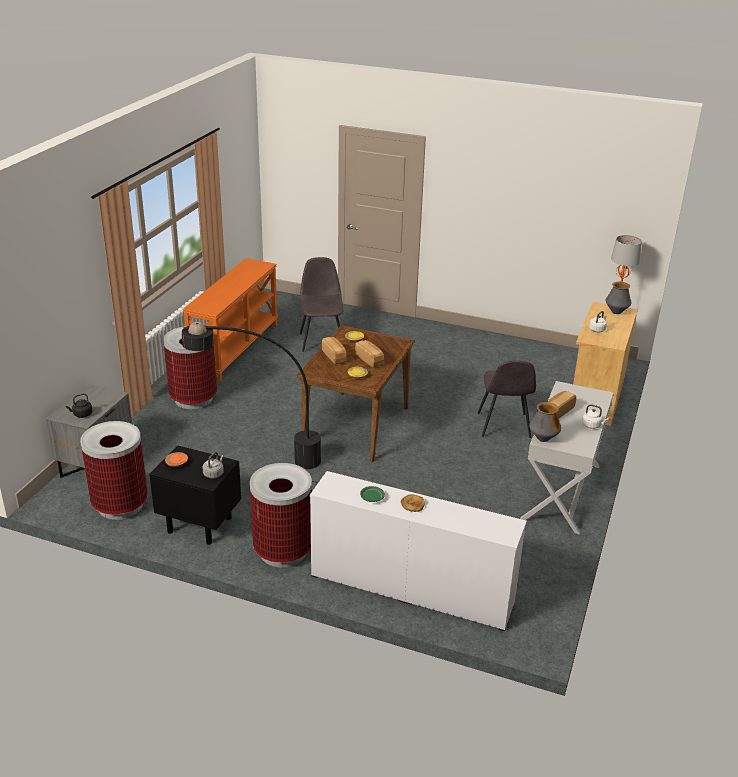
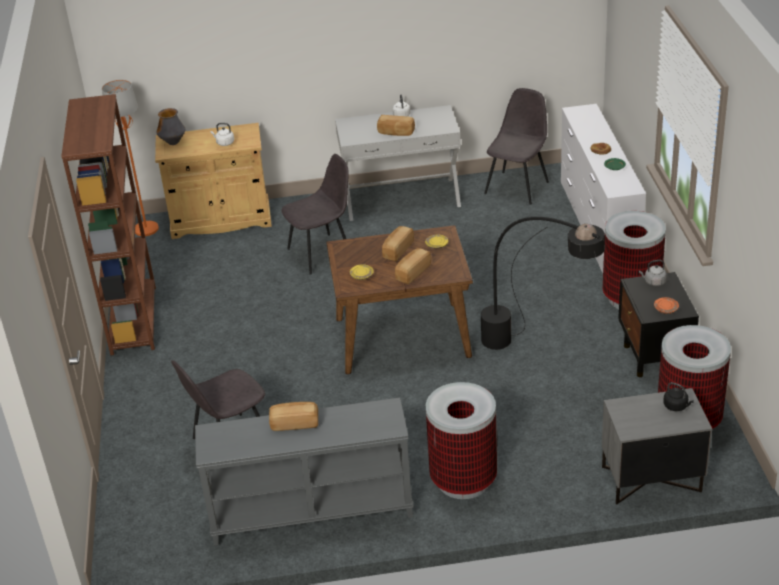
camera: 115 degrees left, 5 degrees up
(234, 348) = (311, 513): orange console table -> grey console table
(239, 285) = (295, 423): none -> bread
(485, 339) = (133, 320): none -> brown bookcase
(529, 569) = (517, 187): none -> grey chair
(543, 439) = (446, 128): vase -> none

